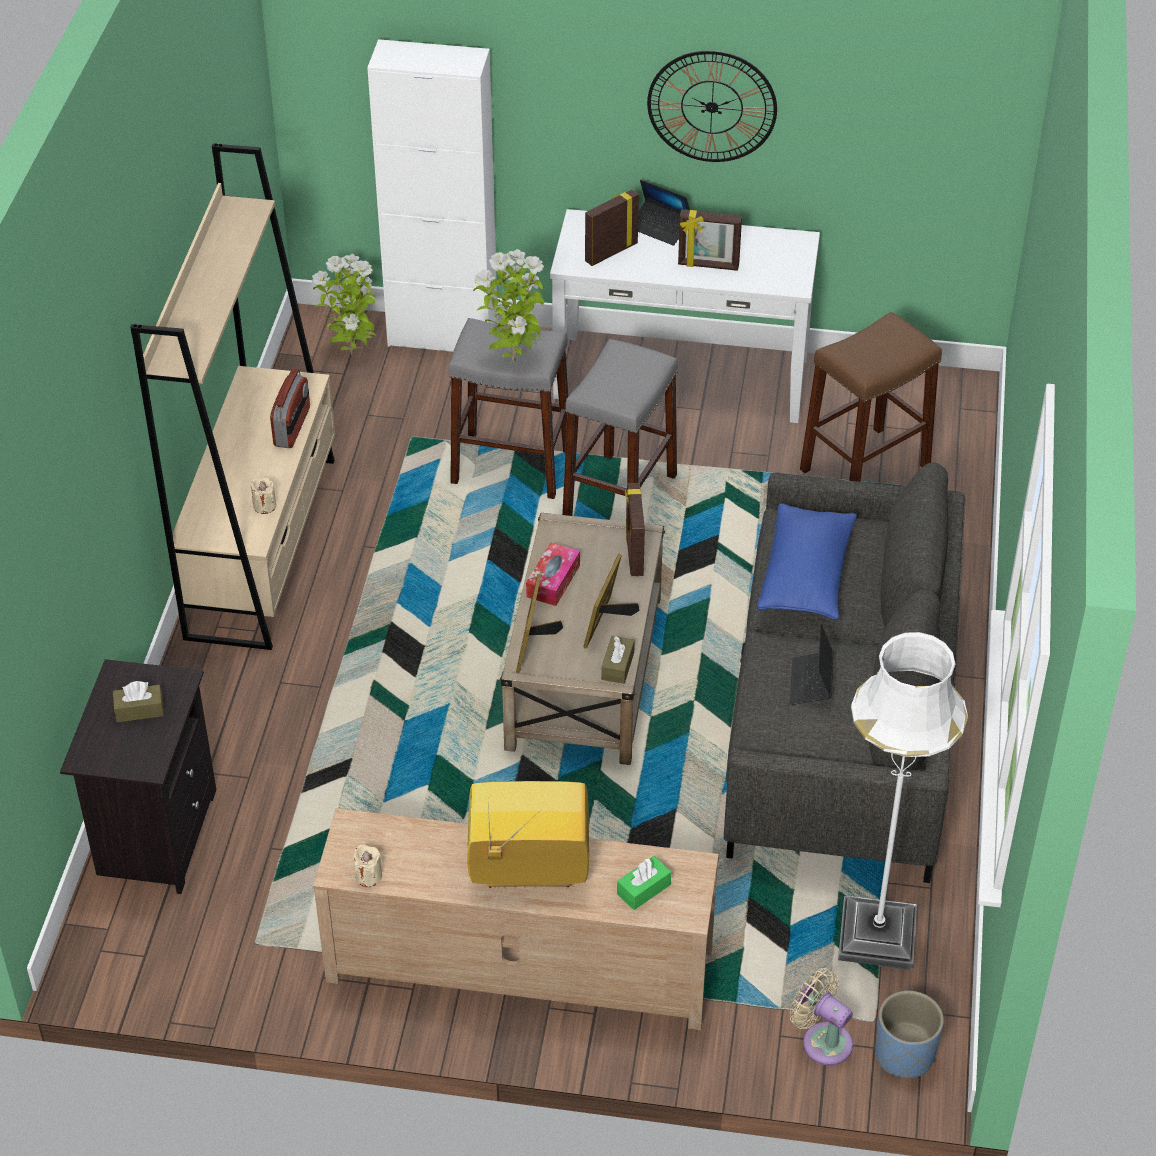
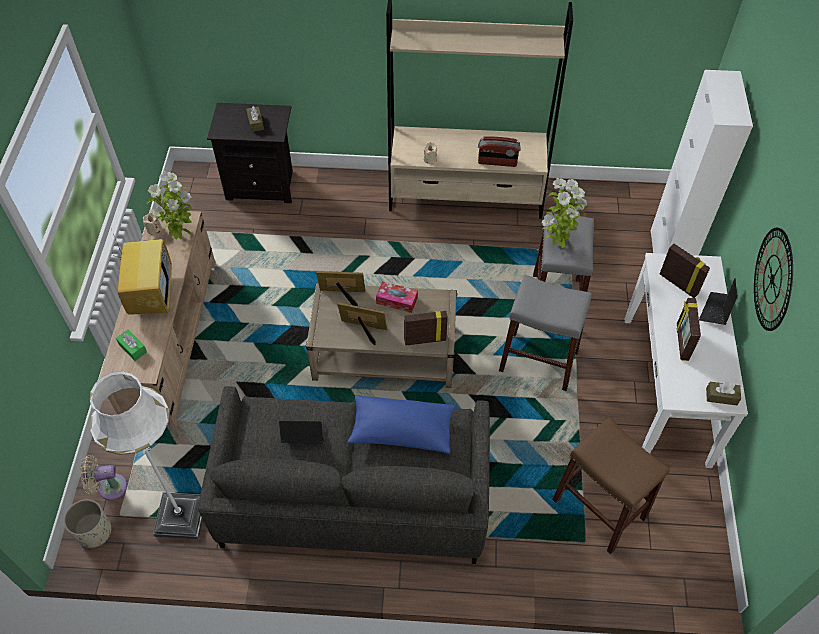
camera: 85 degrees right, 10 degrees up
(352, 353) = (638, 215): potted plant -> potted plant (181, 236)
(617, 666) = (327, 337): brown tissue box -> brown tissue box (721, 396)
(822, 1040) = (109, 487): beige fan -> beige fan turned 135 degrees counterclockwise
(905, 1055) = (94, 532): blue planter -> beige planter

